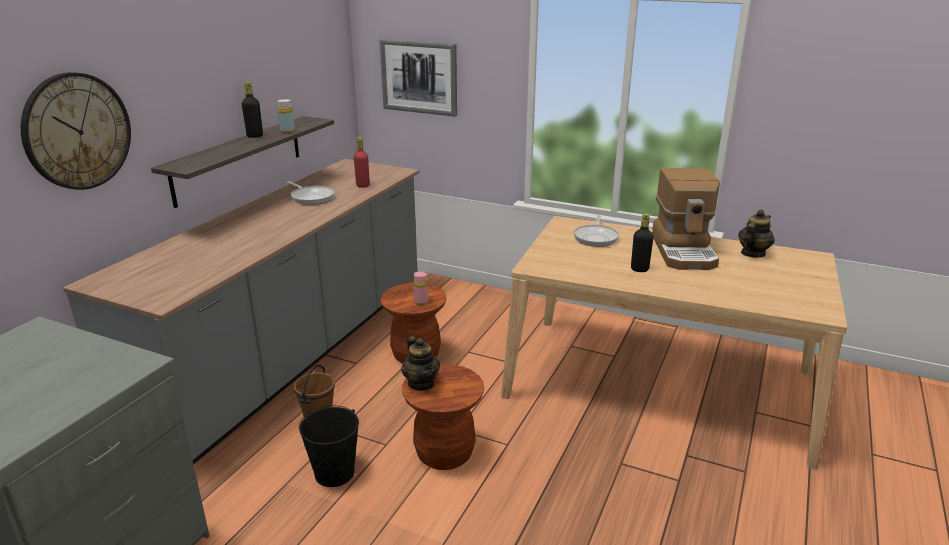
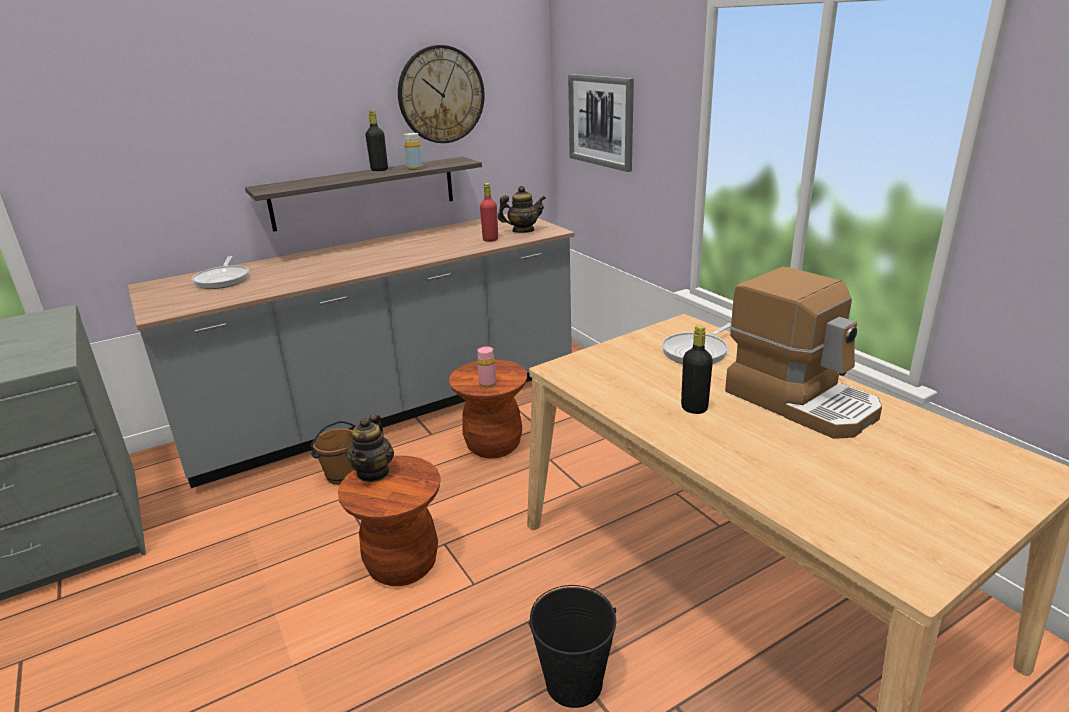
camera: 35 degrees right, 0 degrees up
(77, 131) = (156, 141): wall clock -> wall clock (441, 95)
(311, 197) = (425, 243): frying pan -> frying pan (223, 279)
(335, 473) = (291, 540): black bucket -> black bucket (574, 683)
(684, 251) = (801, 401): coffee machine -> coffee machine turned 75 degrees counterclockwise
(752, 253) = (916, 433): teapot -> teapot (523, 231)

